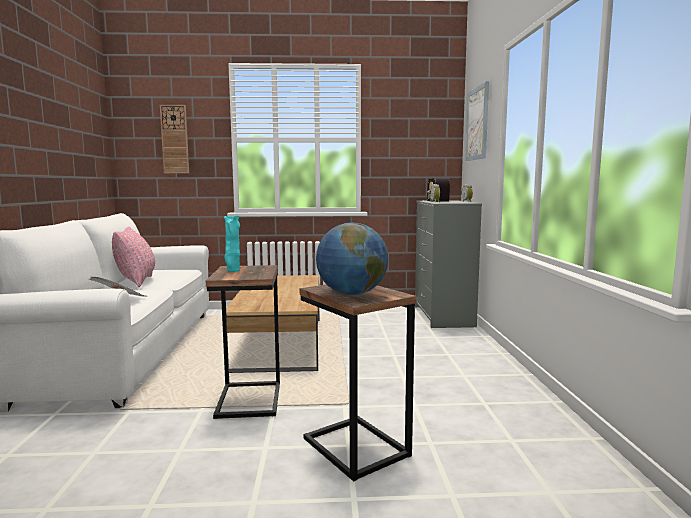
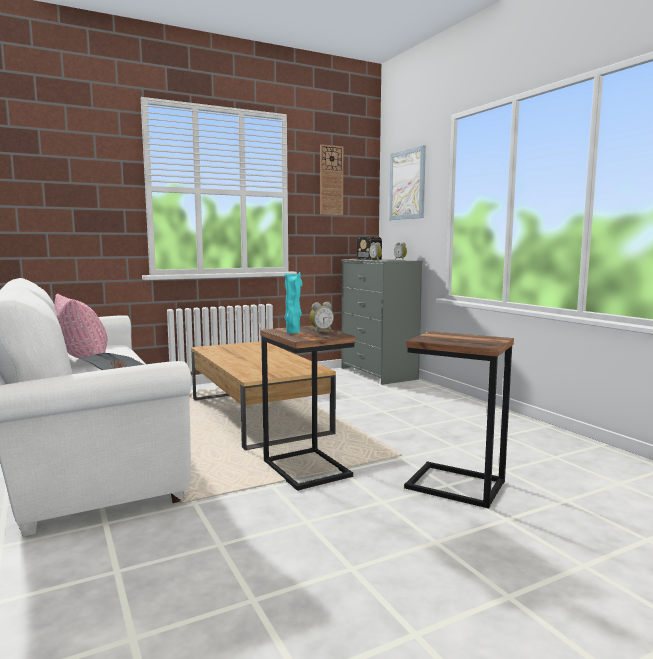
camera: 25 degrees left, 0 degrees up
(175, 139) = (72, 184): wall clock -> wall clock (331, 180)
(259, 271) = (321, 331): none -> alarm clock
(352, 294) = (465, 341): globe -> none

